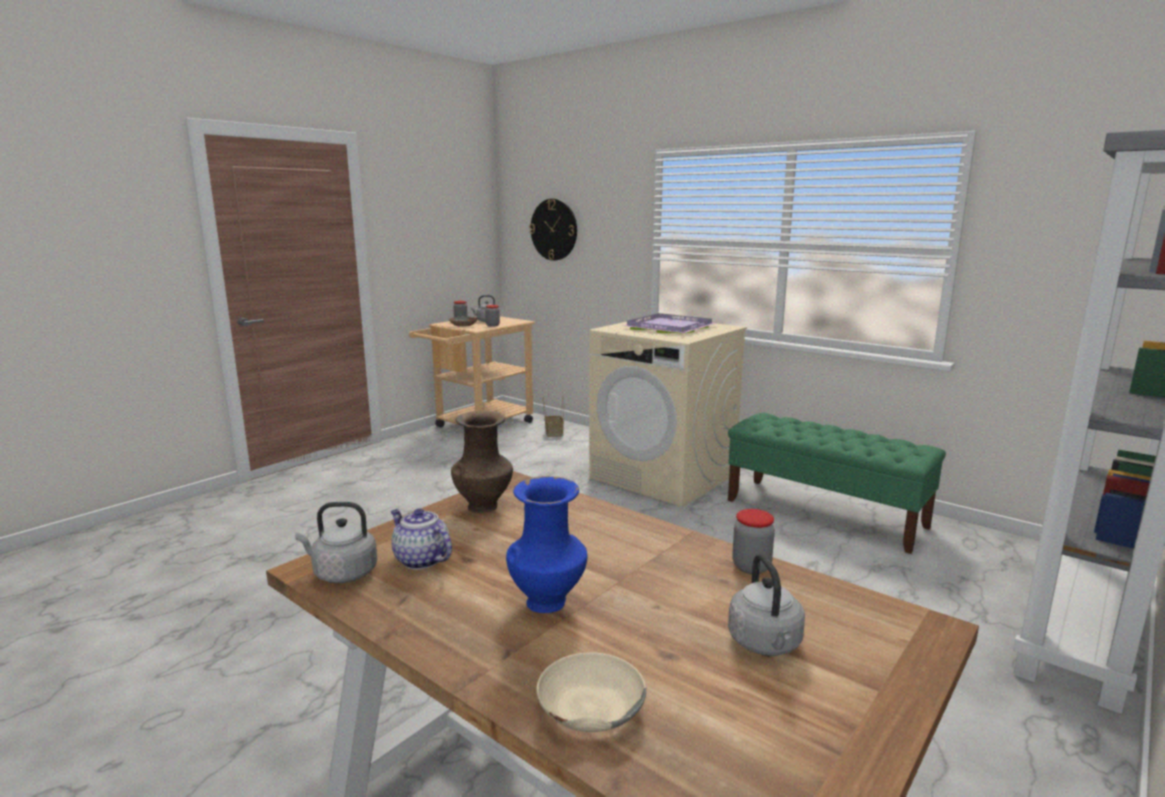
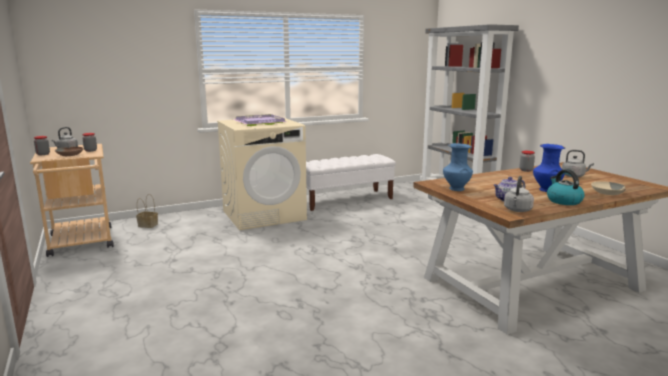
camera: 65 degrees left, 0 degrees up
(446, 628) = (563, 201): none -> kettle
(484, 506) = (456, 189): brown vase -> blue vase
(554, 229) = (99, 67): wall clock -> none
(825, 513) = (346, 200): green bench -> white bench

